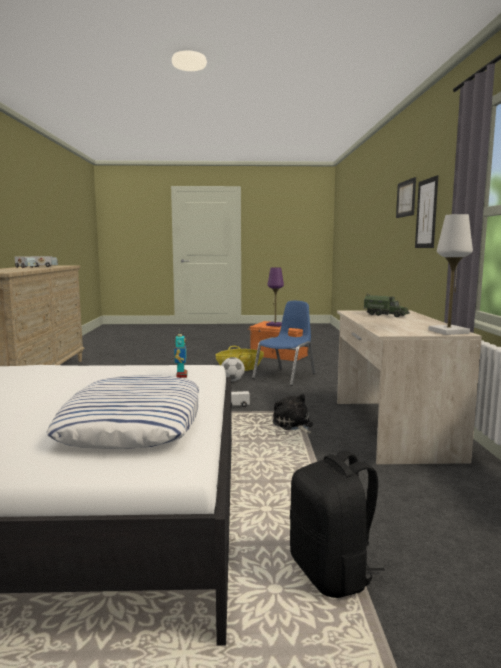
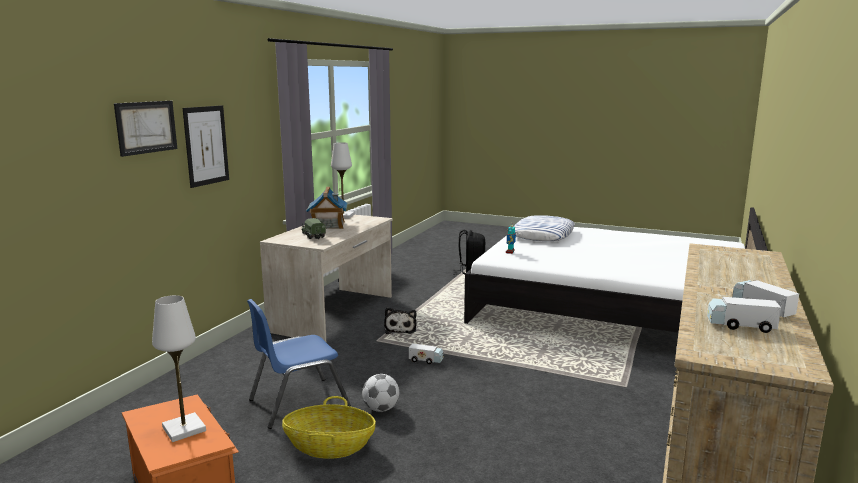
camera: 155 degrees left, 5 degrees up
(275, 325) = (184, 429): purple table lamp -> white table lamp
(413, 322) = (328, 225): none -> toy house

